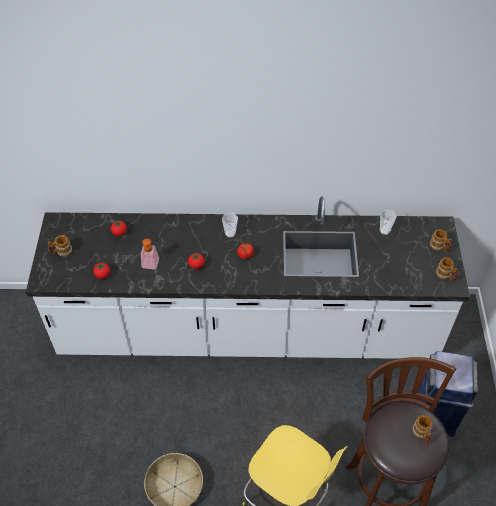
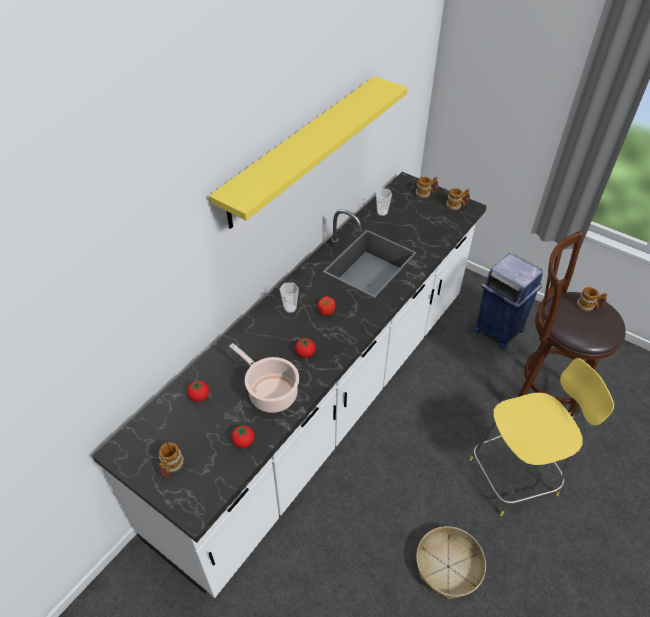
camera: 55 degrees left, 5 degrees down
(149, 266) = (270, 393): soap dispenser -> cooking pot
(297, 130) = (301, 150): none -> yellow shelf

